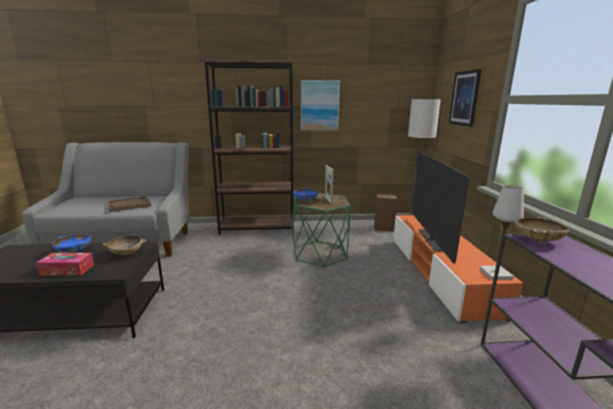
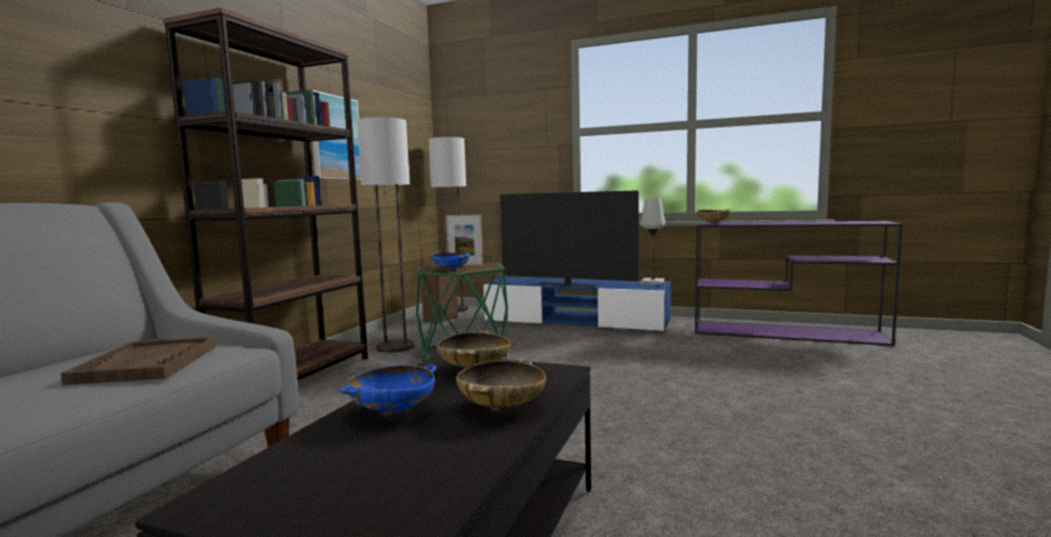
camera: 65 degrees left, 10 degrees down
(67, 270) = (502, 407): tissue box -> beige bowl
(316, 233) = (395, 347): none -> floor lamp
(440, 273) = (576, 321): orange tv stand -> blue tv stand
(464, 98) = (507, 136): picture -> none

